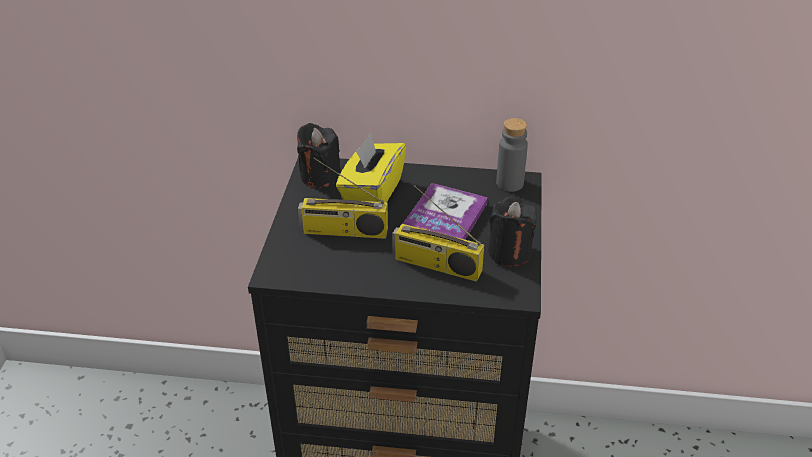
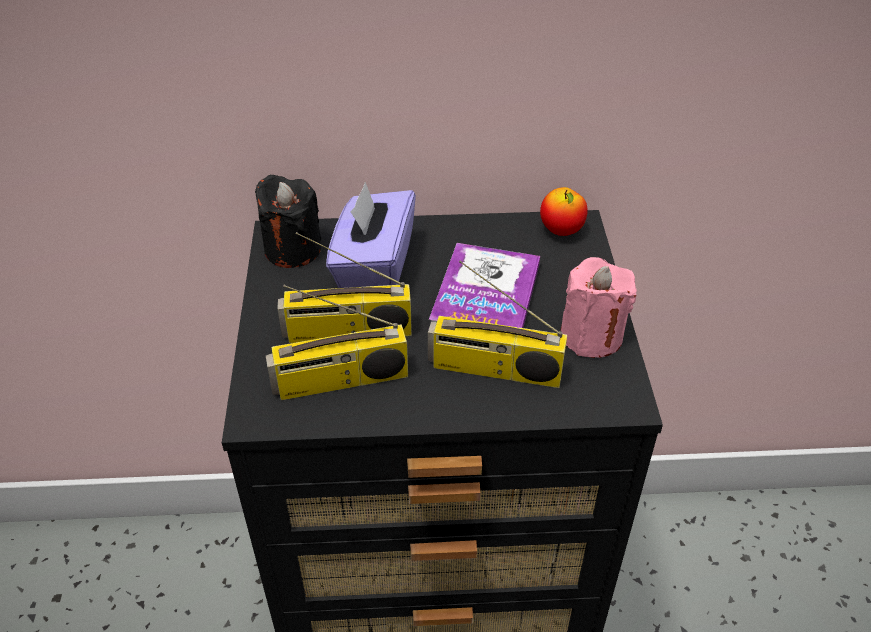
camera: 10 degrees left, 5 degrees up
(331, 260) = (340, 381): none -> radio
(372, 193) = (374, 266): yellow tissue box -> purple tissue box
(509, 183) = (561, 231): grey bottle -> apple
(509, 252) = (591, 336): black candle -> pink candle

